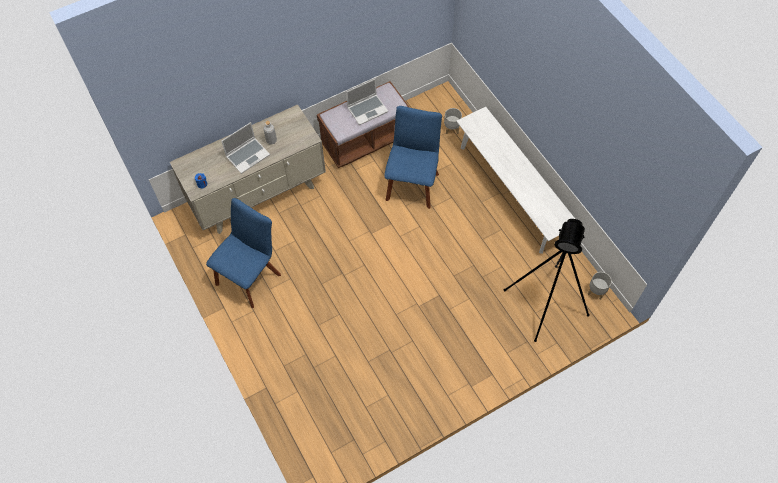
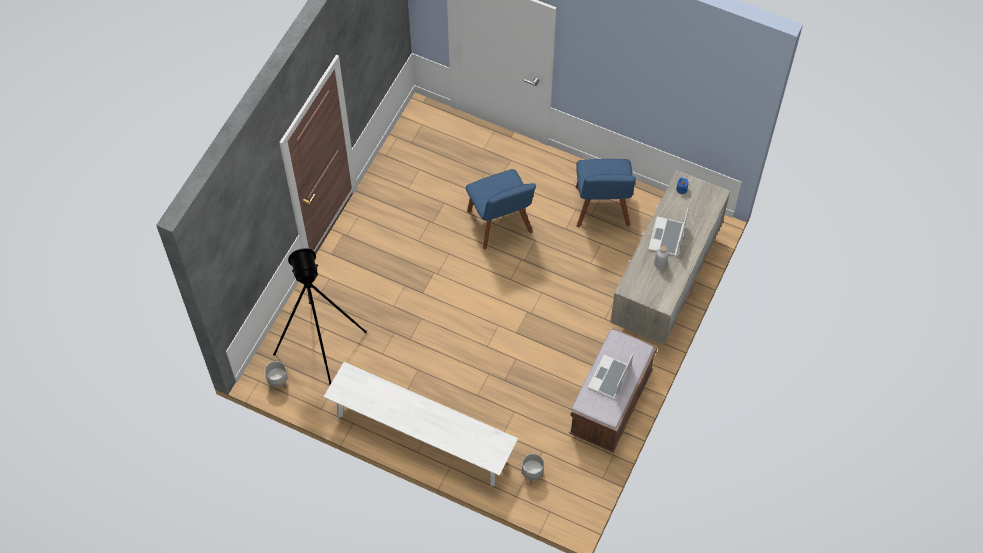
camera: 145 degrees right, 0 degrees up
(412, 184) = (526, 385): blue chair -> blue chair (500, 224)

